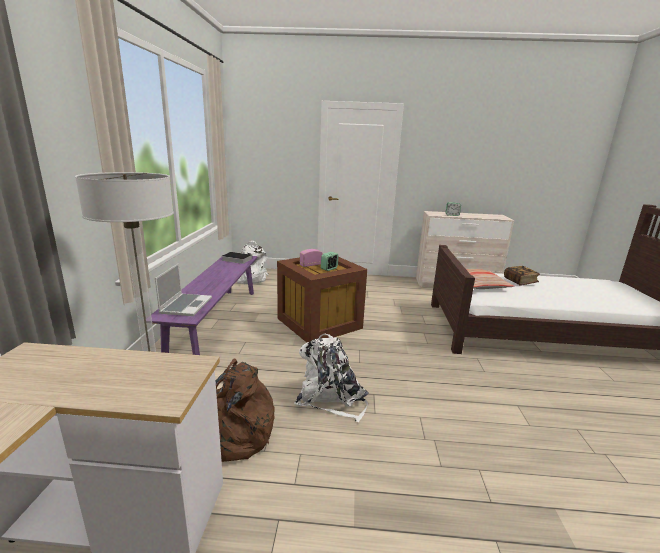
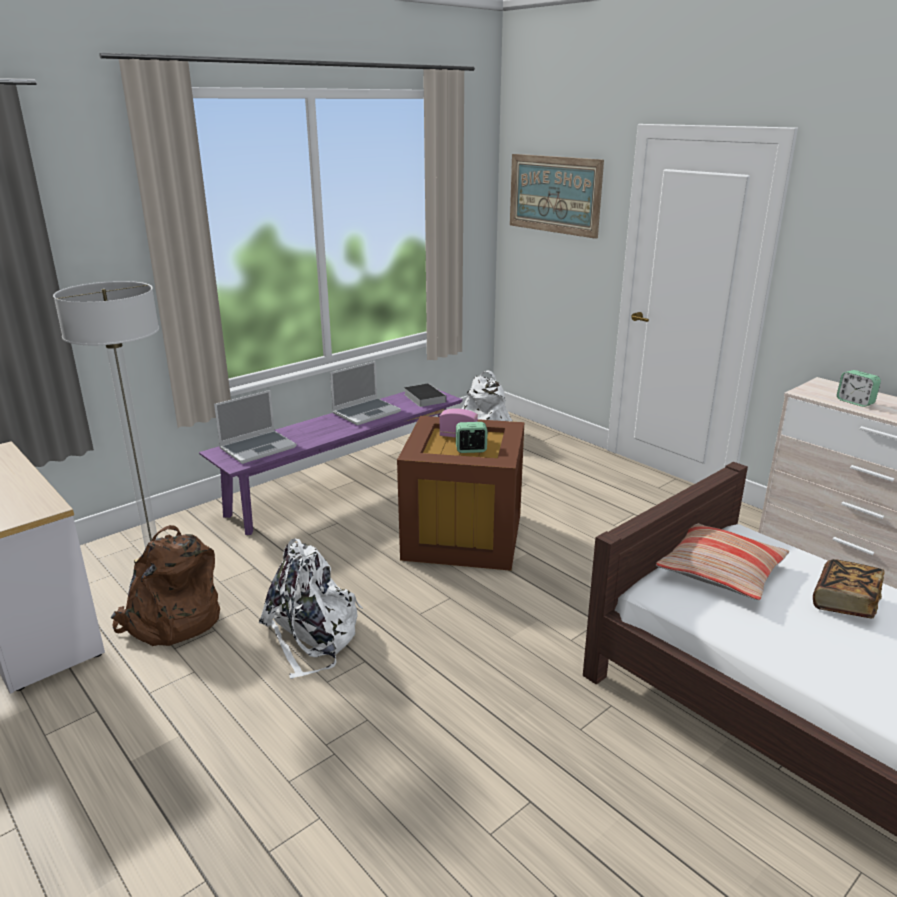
camera: 45 degrees right, 5 degrees up
(218, 272) = (366, 412): none -> laptop
(270, 139) = (554, 194): none -> picture

